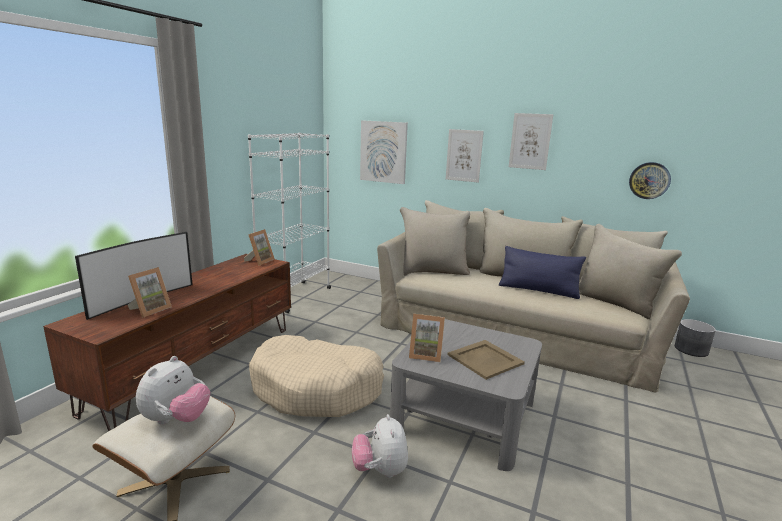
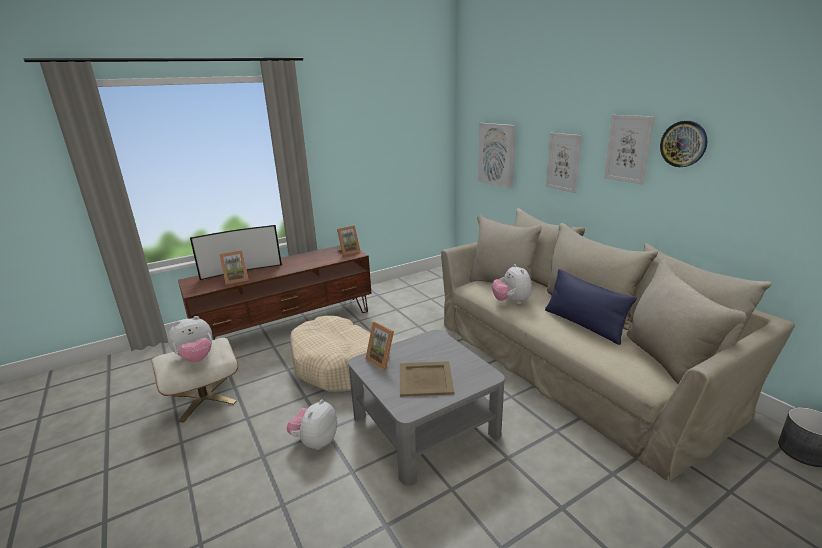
camera: 35 degrees right, 5 degrees up
(295, 297) = (404, 284): white bookcase -> none
(465, 284) = (511, 302): none -> plush toy
(649, 180) = (772, 209): wall clock -> wall clock (683, 144)

